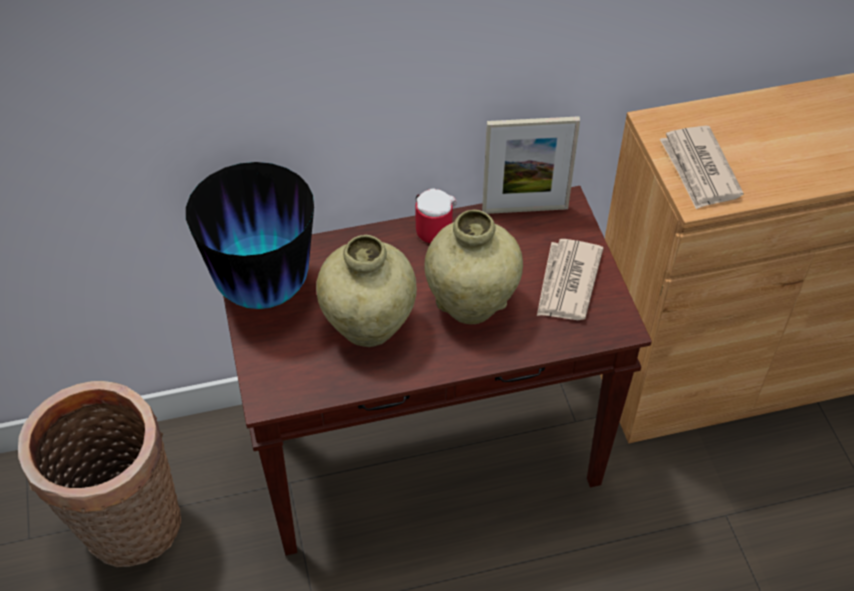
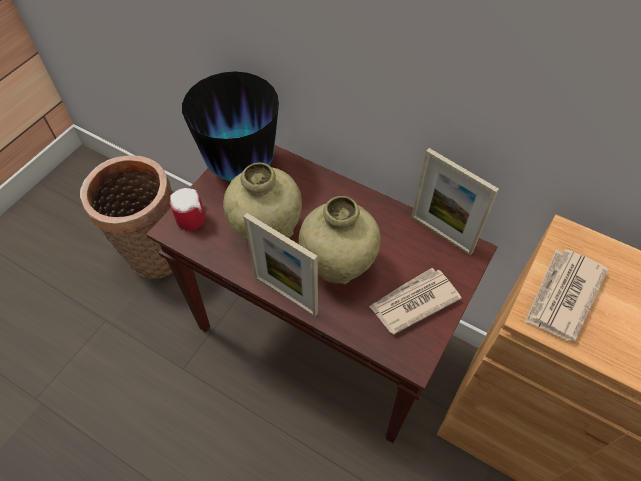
camera: 45 degrees right, 5 degrees up
(432, 227) = (371, 202): mug -> mug (193, 216)
(455, 364) = (285, 295): none -> picture frame

